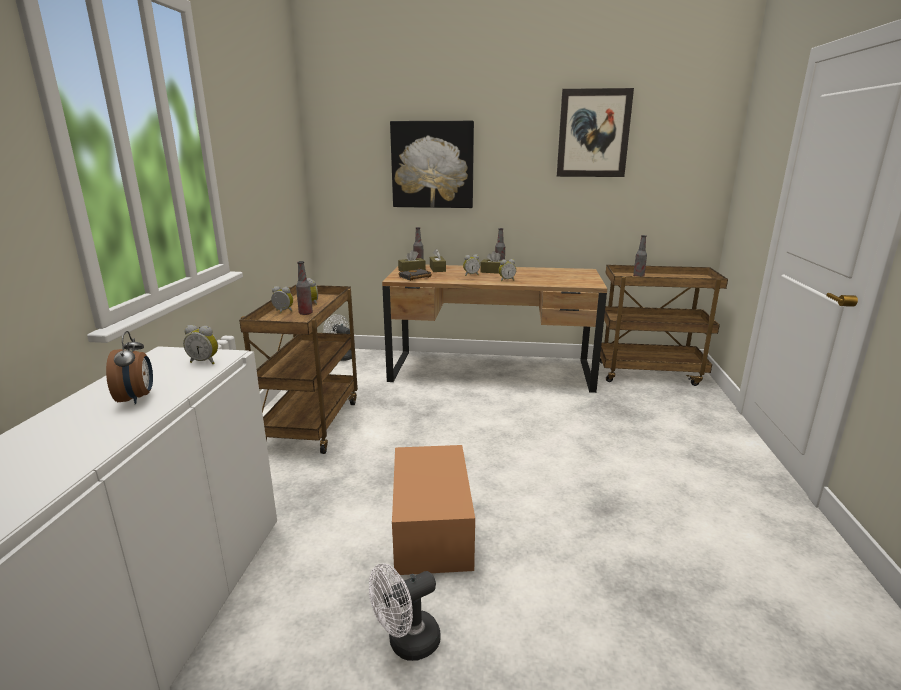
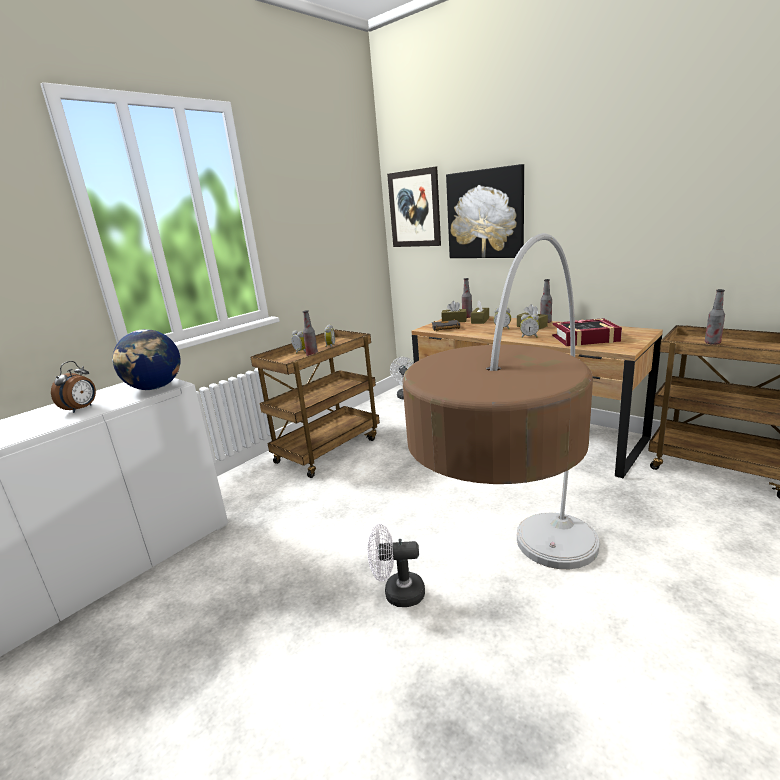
camera: 35 degrees right, 0 degrees up
(205, 361) = (155, 388): alarm clock -> globe
(406, 643) = (208, 658): white fan -> white fan (397, 593)
(431, 528) = (321, 568): cardboard box -> none
(553, 279) = (585, 339): none -> book
(593, 133) = (664, 162): picture -> picture (414, 209)
(631, 505) = (527, 620): none -> floor lamp

